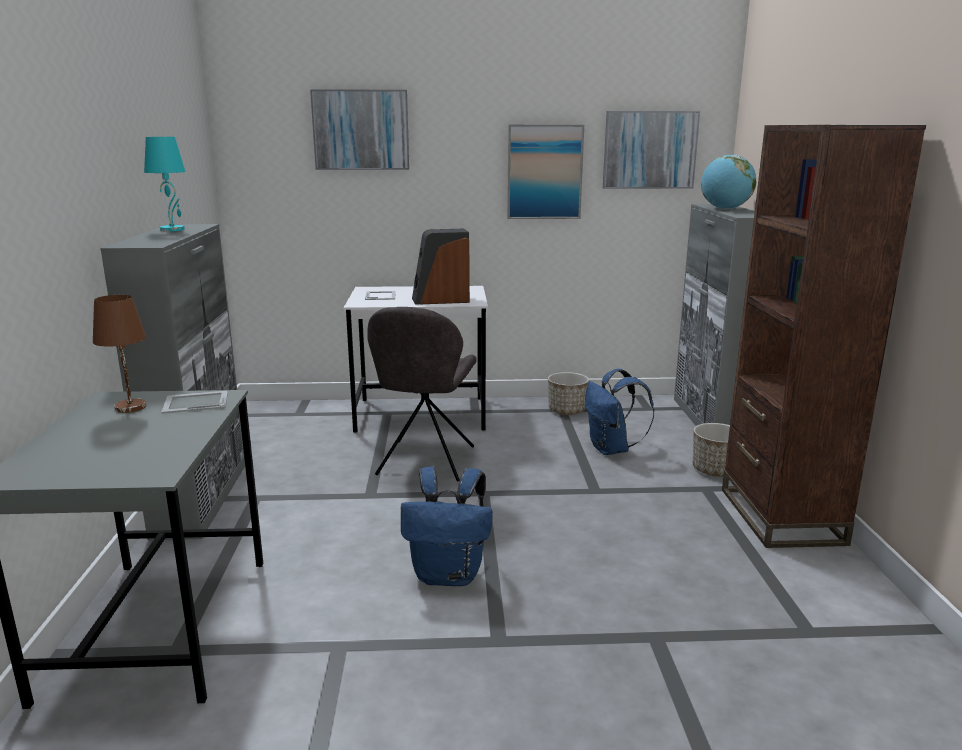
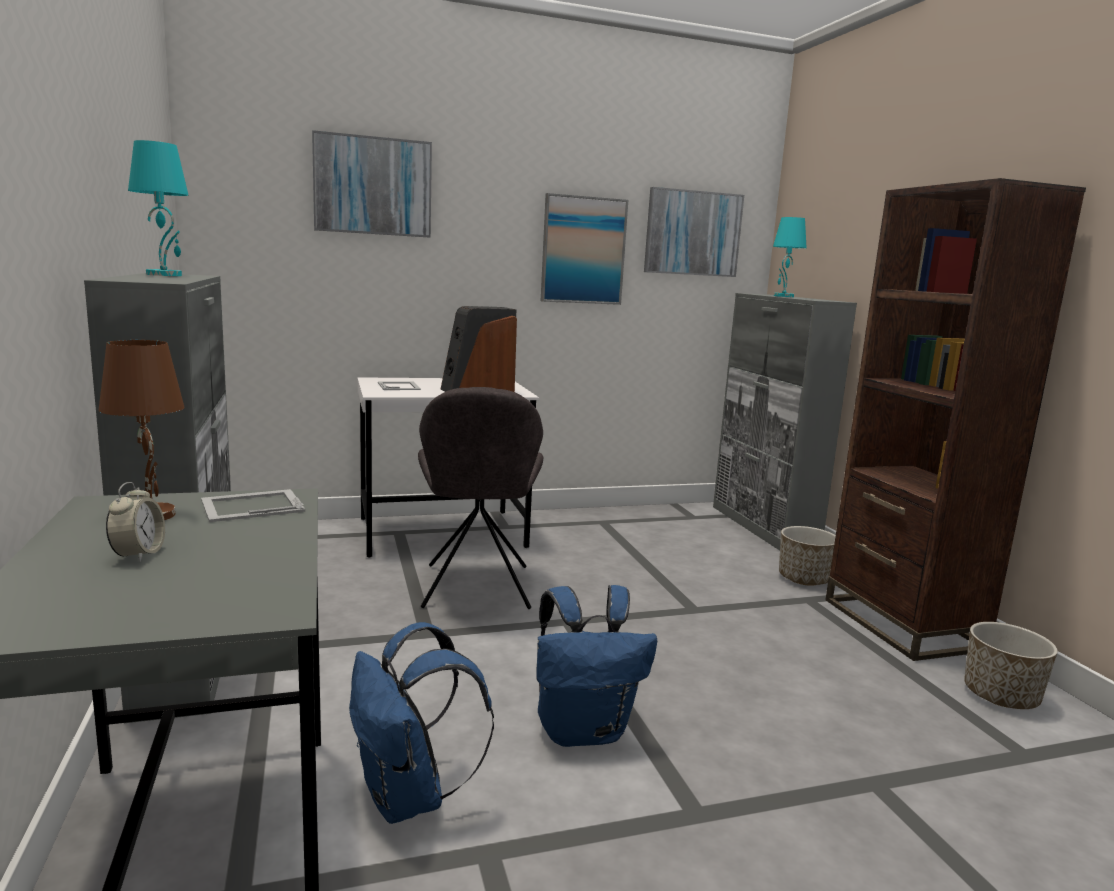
camera: 15 degrees left, 5 degrees down
(107, 434) = (138, 554): none -> alarm clock
(567, 410) = (608, 522): planter -> planter (1000, 696)
(611, 449) = (683, 562): blue backpack -> blue backpack (409, 798)
(725, 209) = (783, 296): globe -> turquoise table lamp

